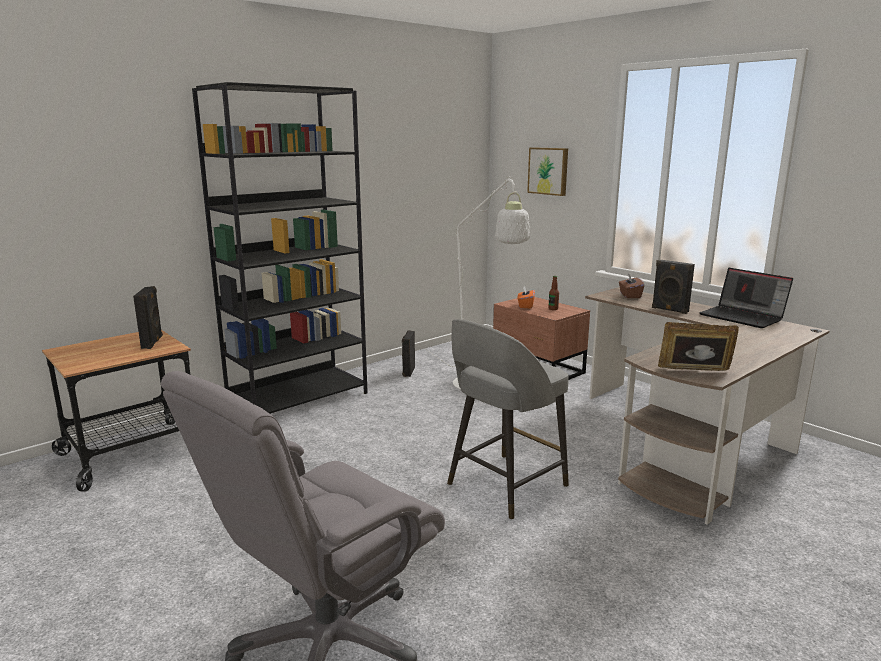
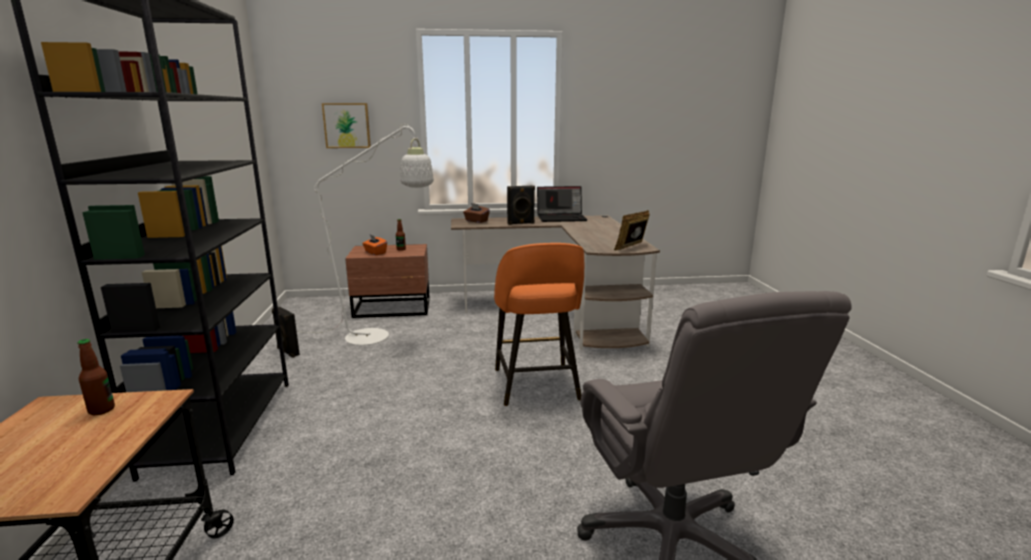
camera: 55 degrees left, 0 degrees up
(153, 342) = (101, 410): black speaker -> bottle
(504, 486) = (536, 386): grey stool -> orange stool

